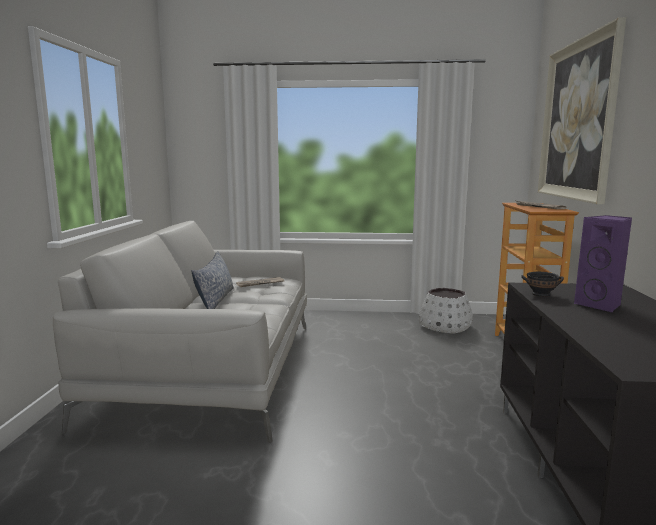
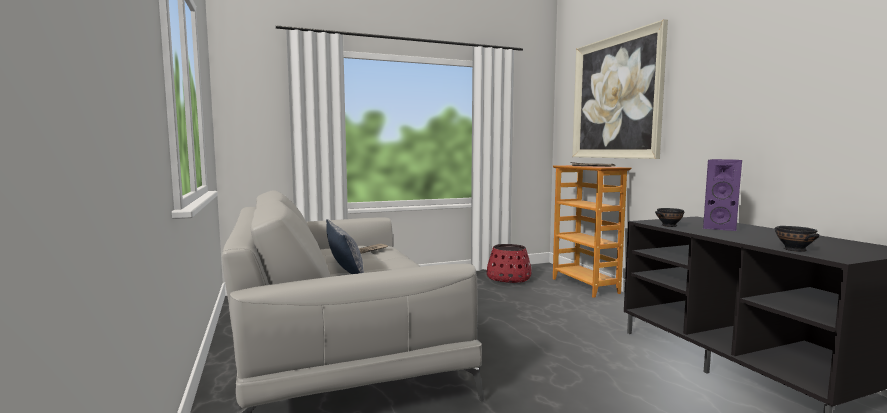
camera: 25 degrees left, 5 degrees down
(445, 326) = (508, 278): white planter -> red planter
(609, 349) = (794, 249): none -> black bowl

